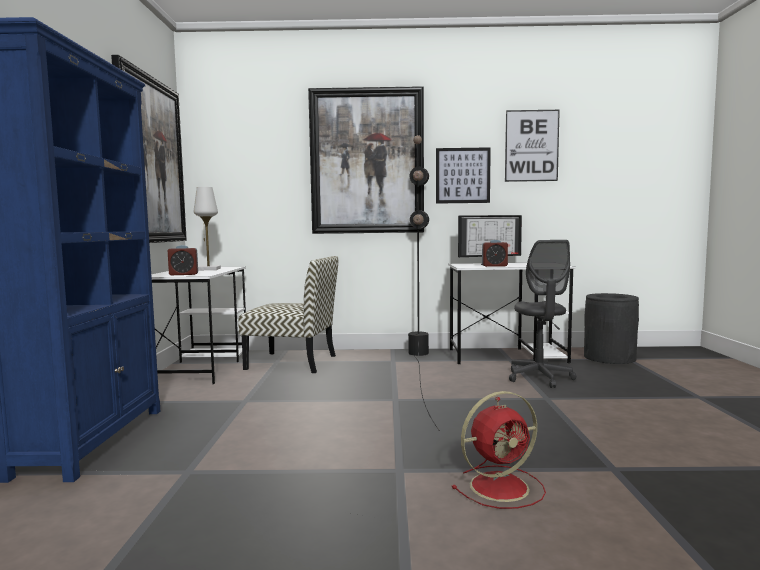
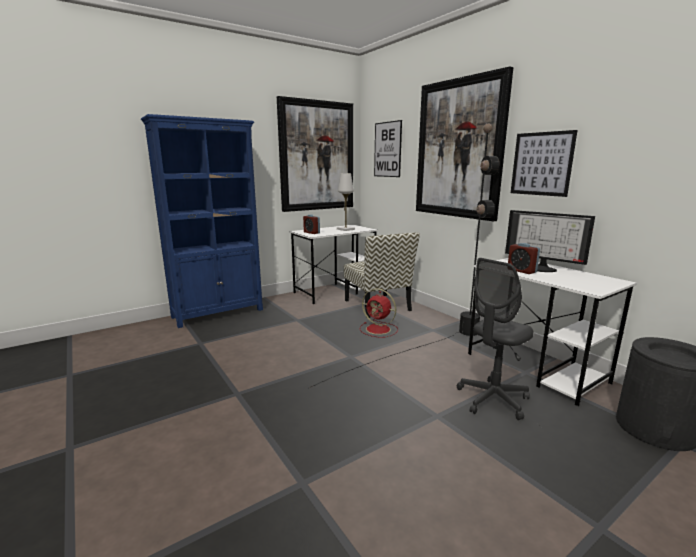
camera: 55 degrees right, 10 degrees up
(501, 486) = (236, 435): red fan -> red fan (379, 329)
(531, 146) = (634, 124): picture -> picture (387, 149)

